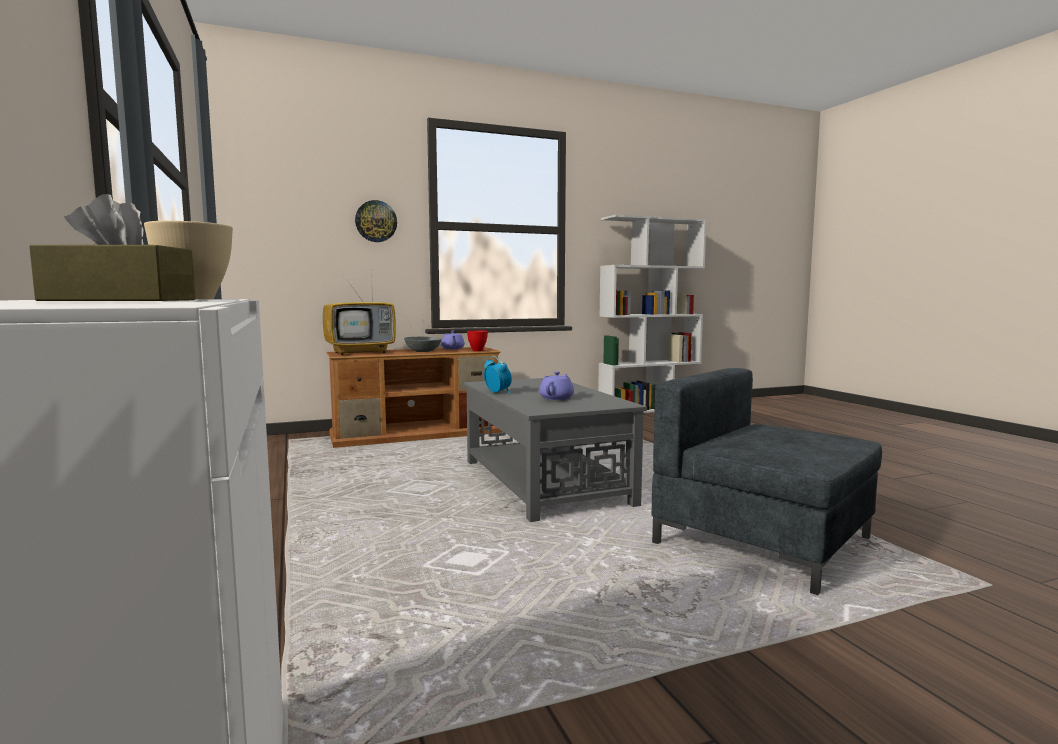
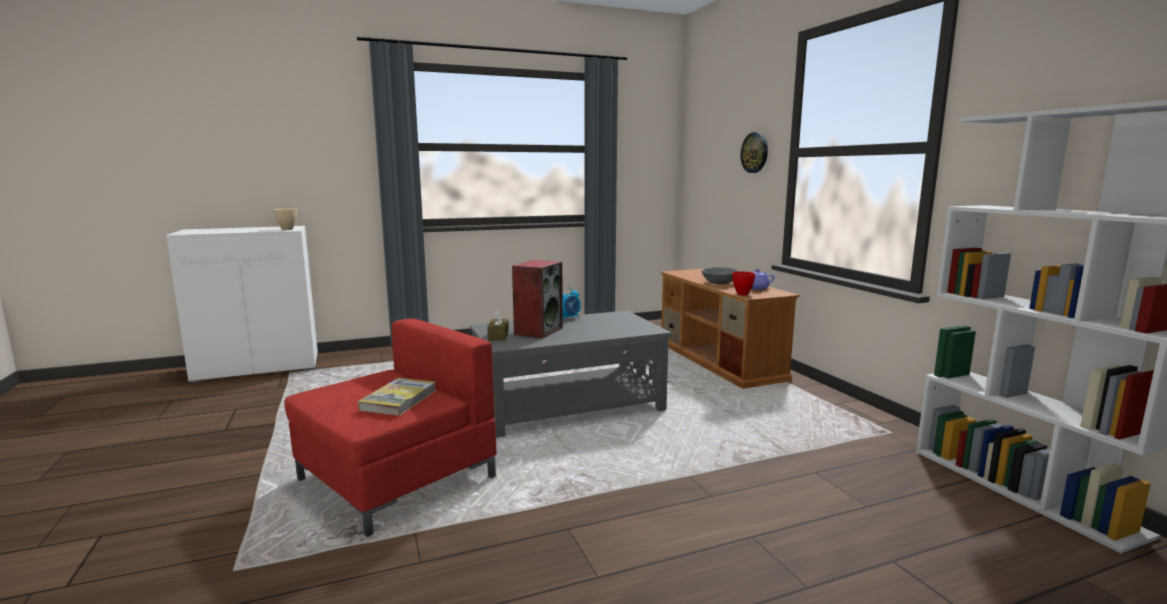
camera: 90 degrees right, 5 degrees up
(119, 300) = (247, 230): brown tissue box -> brown tissue box (498, 336)
(361, 352) = (699, 273): television -> none
(557, 398) = (538, 330): purple teapot -> speaker
(764, 542) = (394, 479): grey armchair -> red armchair
(785, 434) = (399, 400): none -> book

